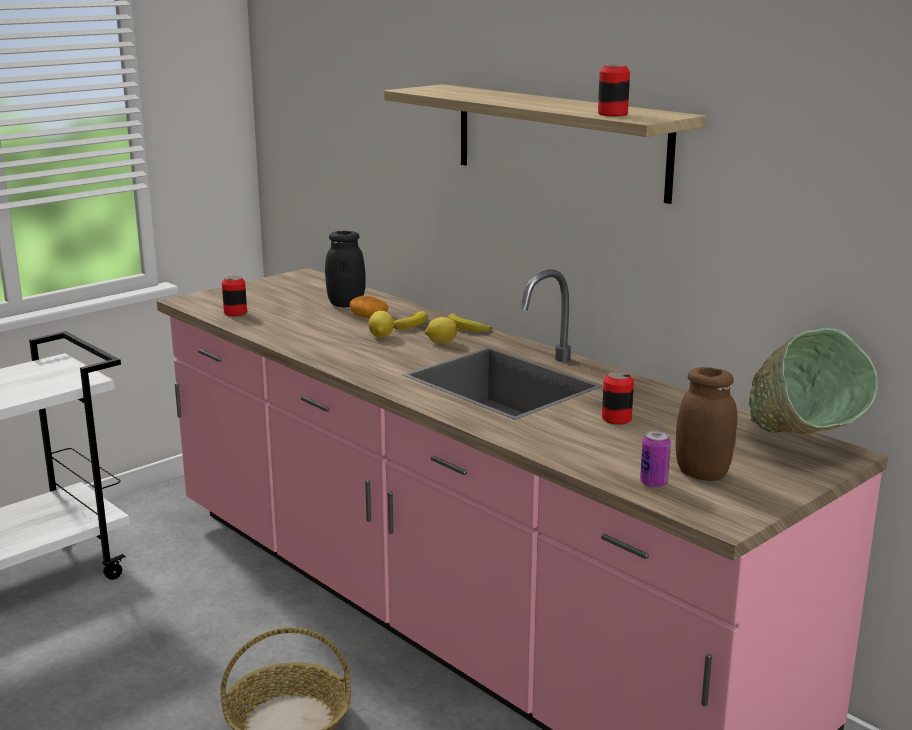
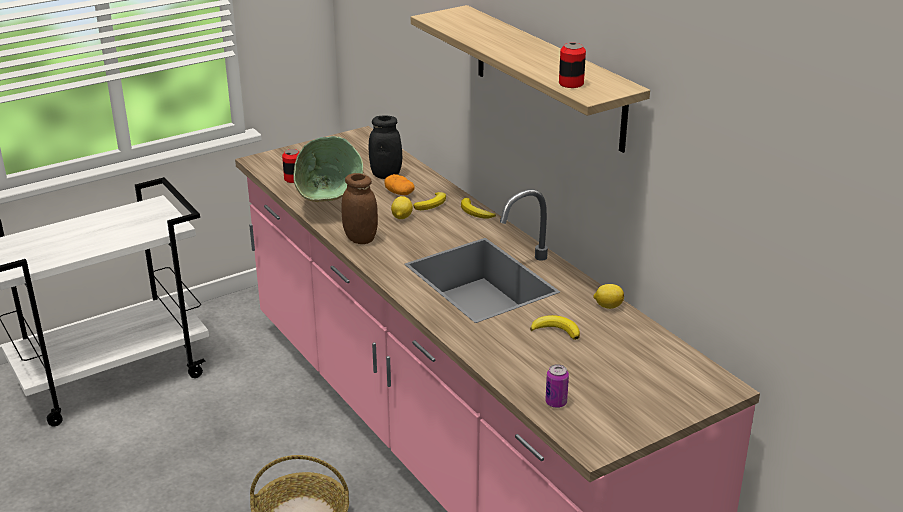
camera: 10 degrees right, 10 degrees up
(441, 342) = (448, 228): lemon -> lemon (607, 306)
(616, 419) = (556, 330): can -> banana
(702, 474) = (598, 397): brown jar -> brown jar (360, 239)
(801, 444) = (694, 374): green bowl -> green bowl (328, 207)

